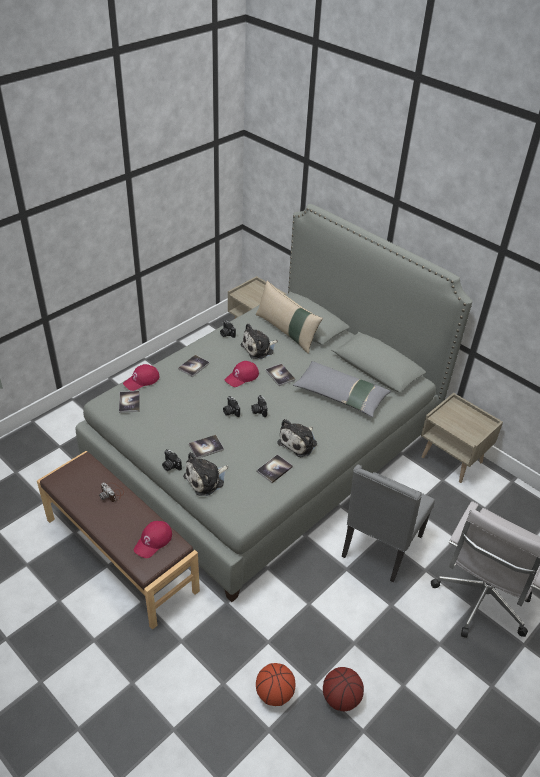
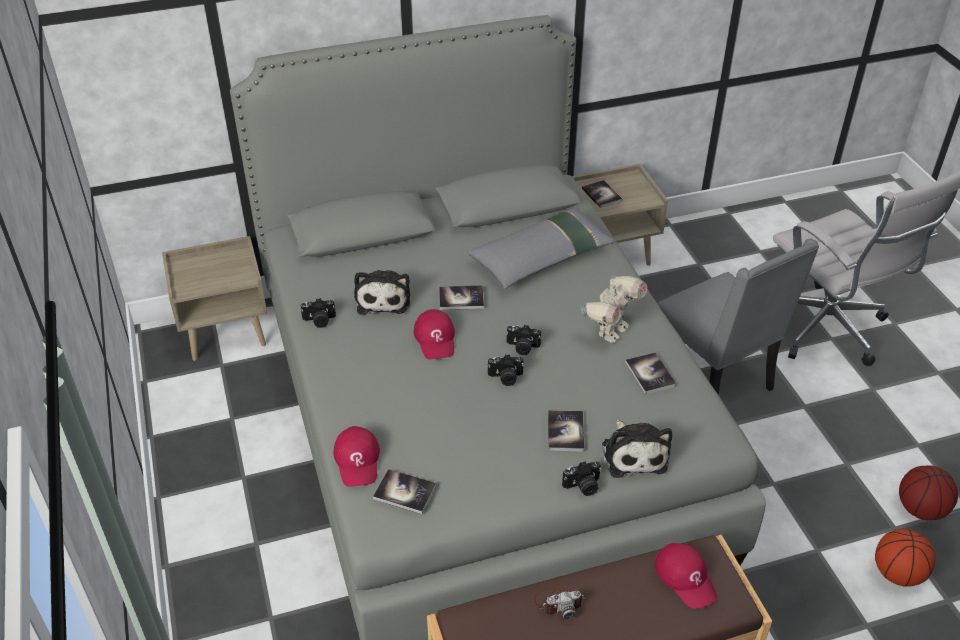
camera: 60 degrees left, 0 degrees up
(193, 366) = (370, 384): book -> book (601, 195)
(286, 331) = (367, 257): beige pillow -> none
(299, 442) = (610, 331): plush toy -> toy robot

